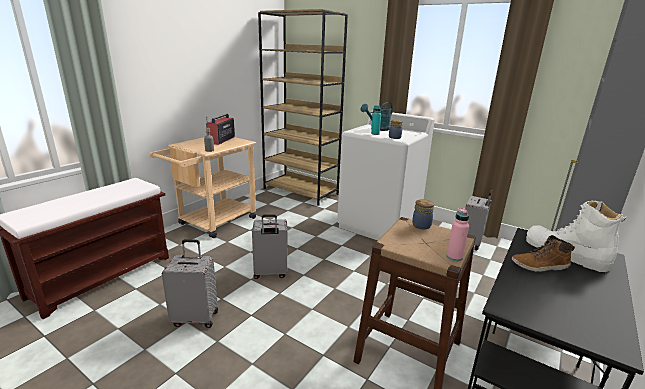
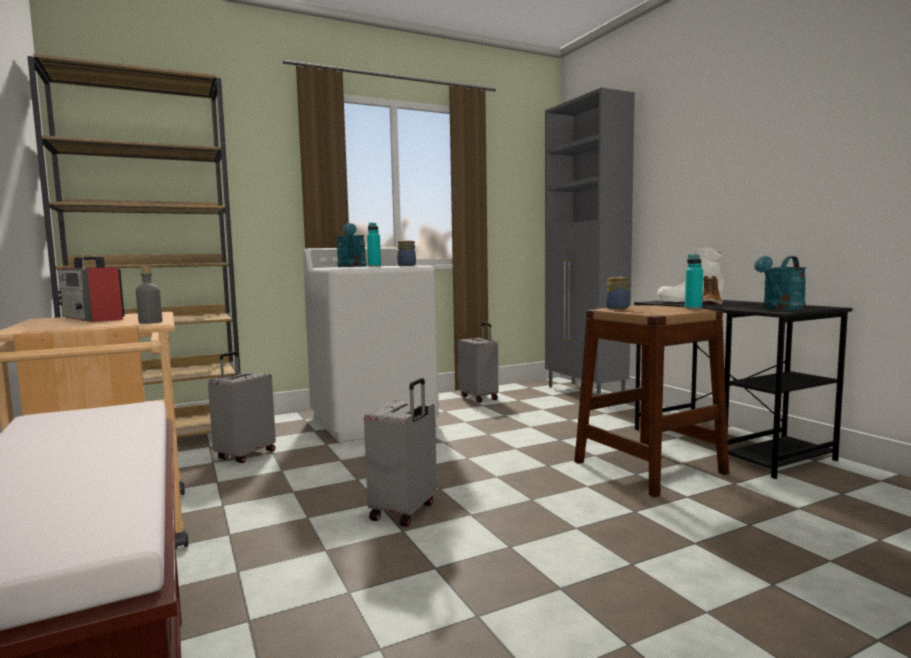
camera: 60 degrees left, 15 degrees down
(196, 318) = (474, 603): grey suitcase -> grey suitcase (245, 455)
(454, 257) = (693, 308): pink bottle -> turquoise bottle
(540, 309) = (780, 309): none -> turquoise watering can

